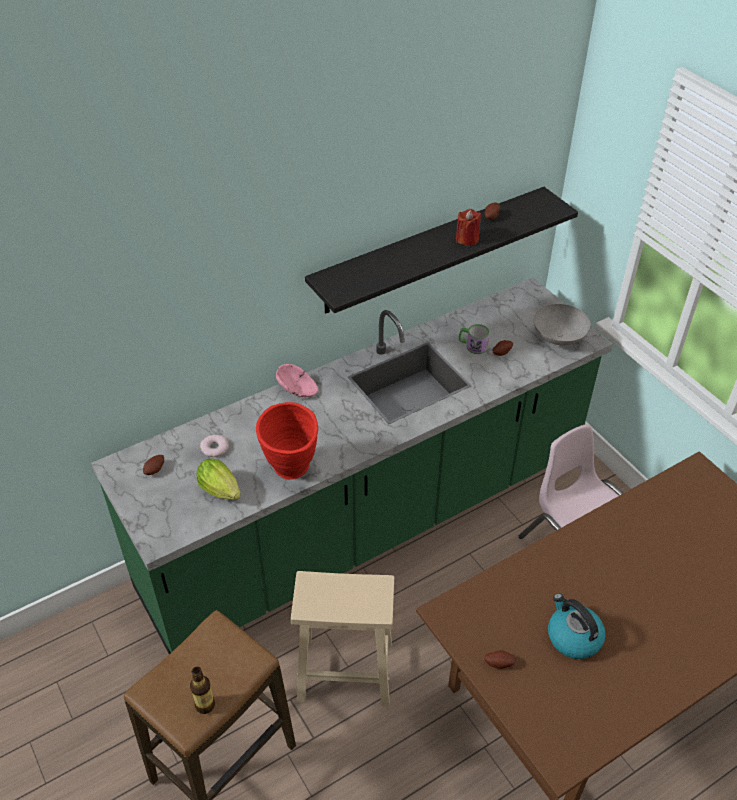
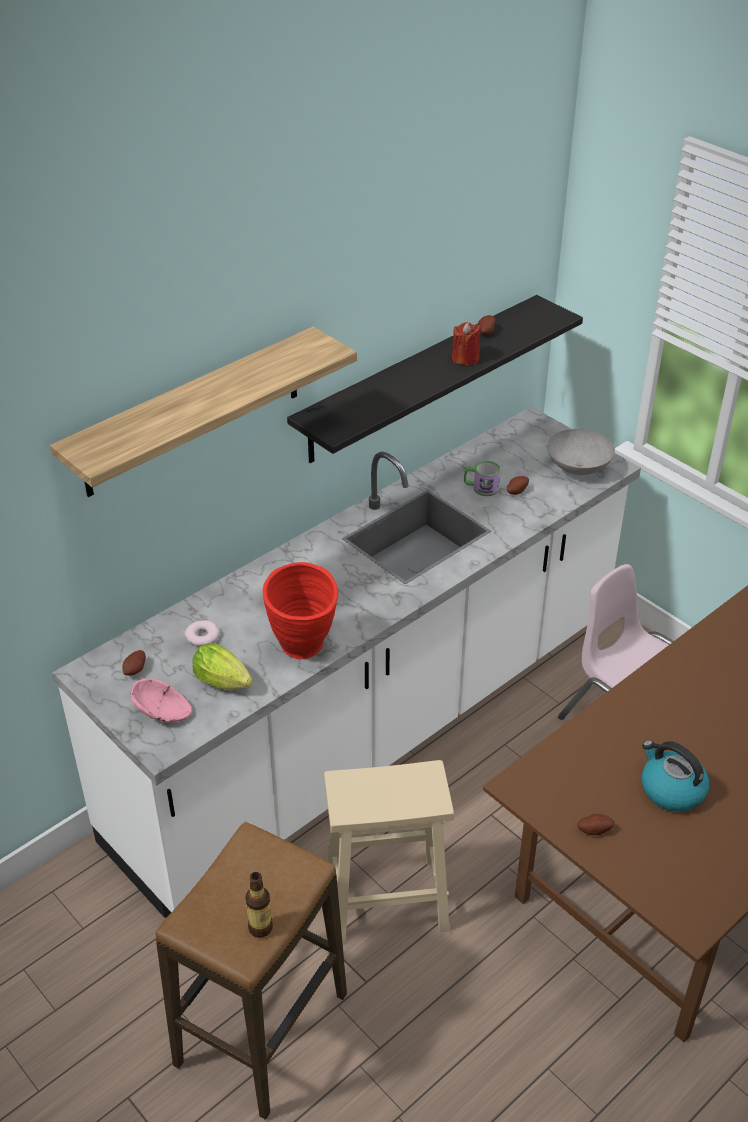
camera: 10 degrees left, 5 degrees down
(217, 269) = (193, 412): none -> shelf
(298, 390) = (286, 560): pink bowl -> pink bowl (163, 713)
(367, 524) = (373, 728): green counter -> white counter

